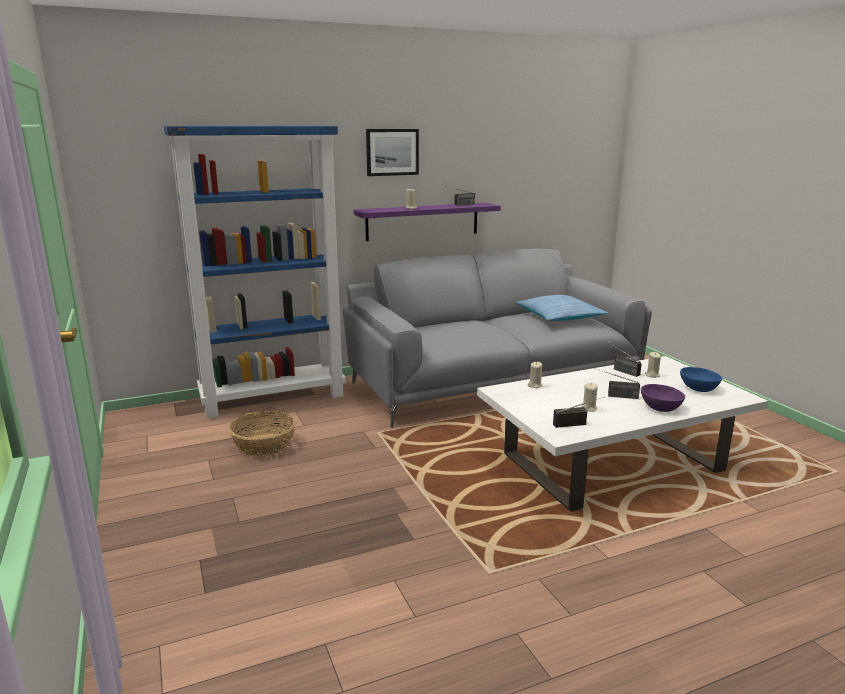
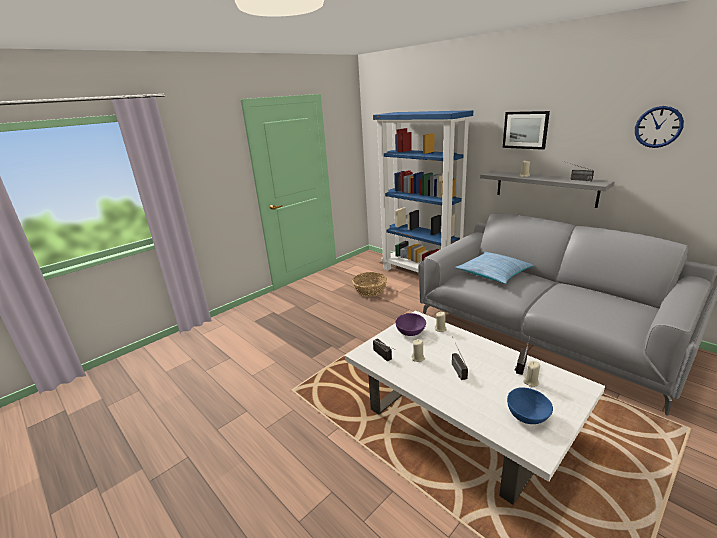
camera: 70 degrees right, 5 degrees up
(422, 221) = (545, 188): purple shelf -> grey shelf
(512, 145) = (658, 127): none -> wall clock
(559, 317) = (607, 307): pillow -> pillow (493, 273)
(660, 408) = (452, 394): purple bowl -> purple bowl (410, 332)

